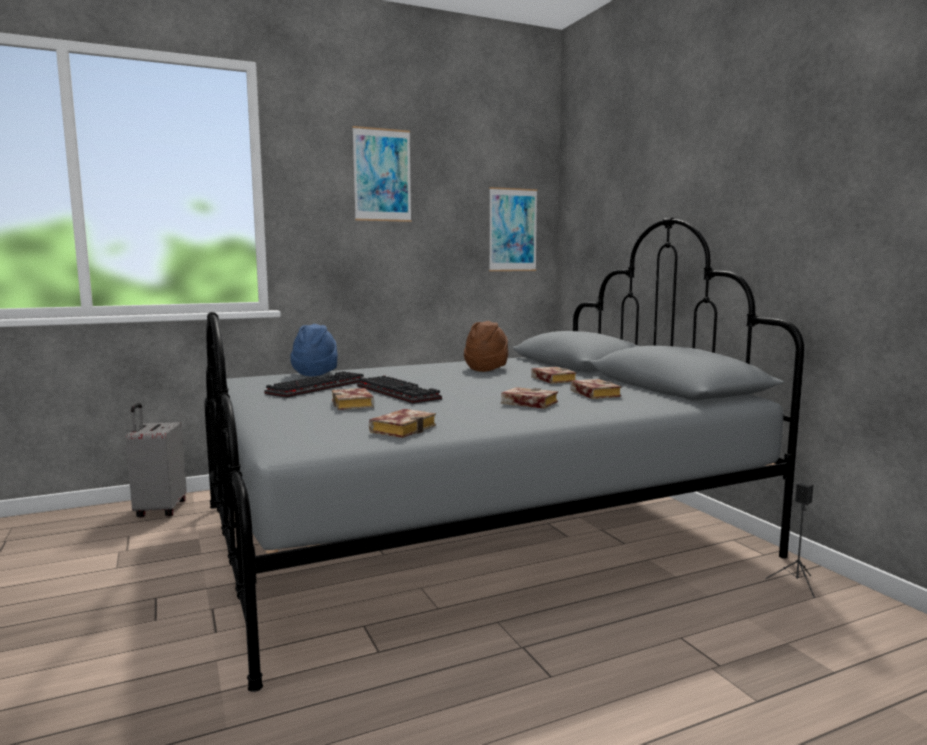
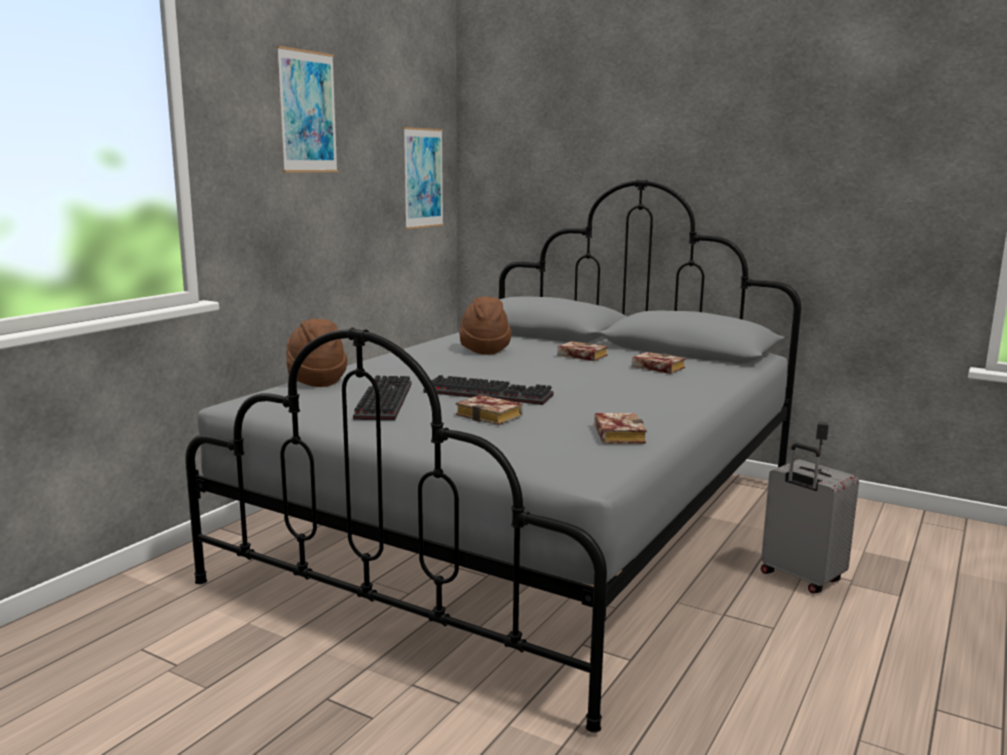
camera: 35 degrees left, 5 degrees up
(159, 510) = (120, 607): grey suitcase -> grey suitcase (800, 578)
(316, 373) = (316, 381): blue hat -> brown hat
(526, 403) = (635, 388): book -> none

